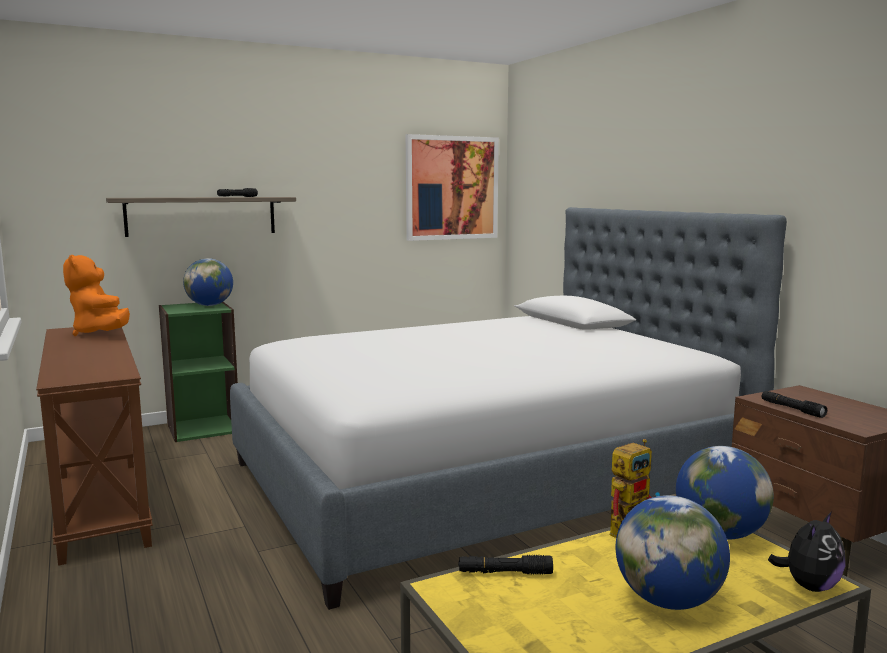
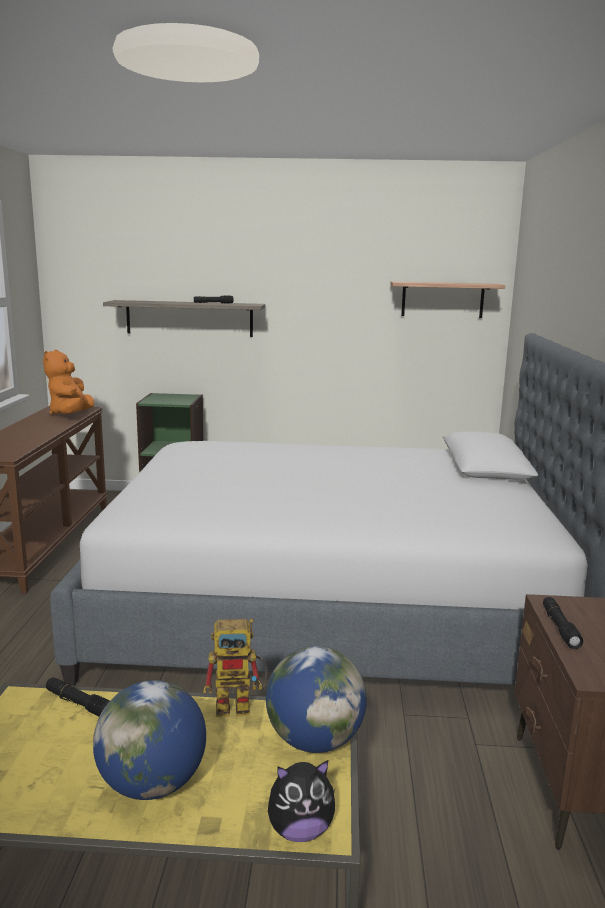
camera: 30 degrees right, 5 degrees up
(209, 305) = (183, 398): globe -> none
(452, 188) = (442, 299): picture -> shelf

